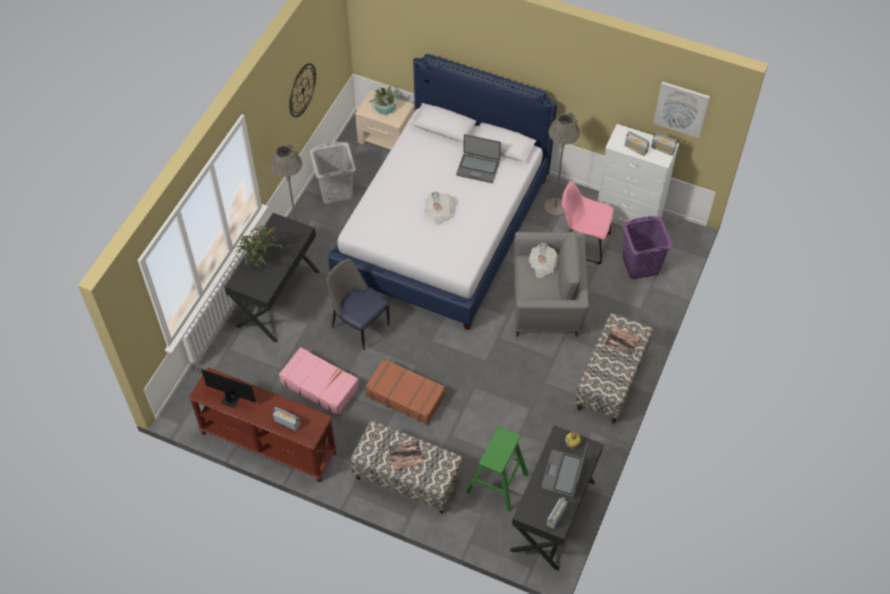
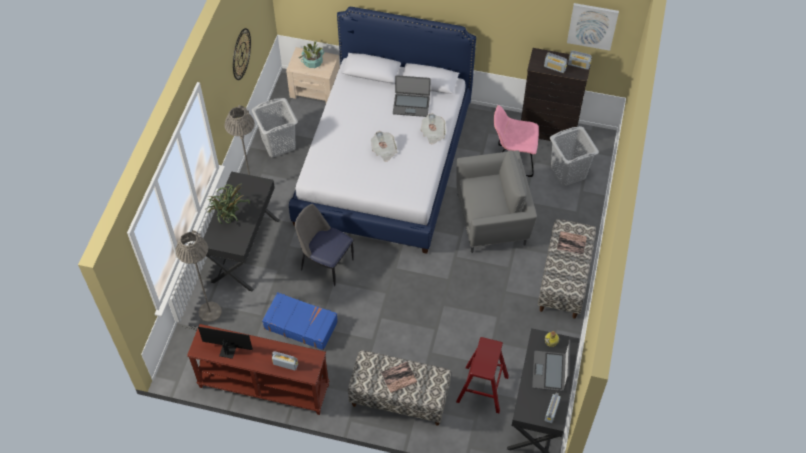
camera: 10 degrees left, 0 degrees up
(320, 385) = (301, 324): pink suitcase -> blue suitcase
(405, 395) = (382, 322): brown suitcase -> none
(497, 483) = (482, 389): green stool -> red stool
(542, 265) = (486, 185): newspaper -> newspaper (433, 133)
(555, 207) = (481, 131): grey floor lamp -> grey floor lamp (210, 312)
(628, 218) = (548, 132): white dresser -> black dresser
(640, 265) = (568, 173): purple laundry basket -> grey laundry basket

